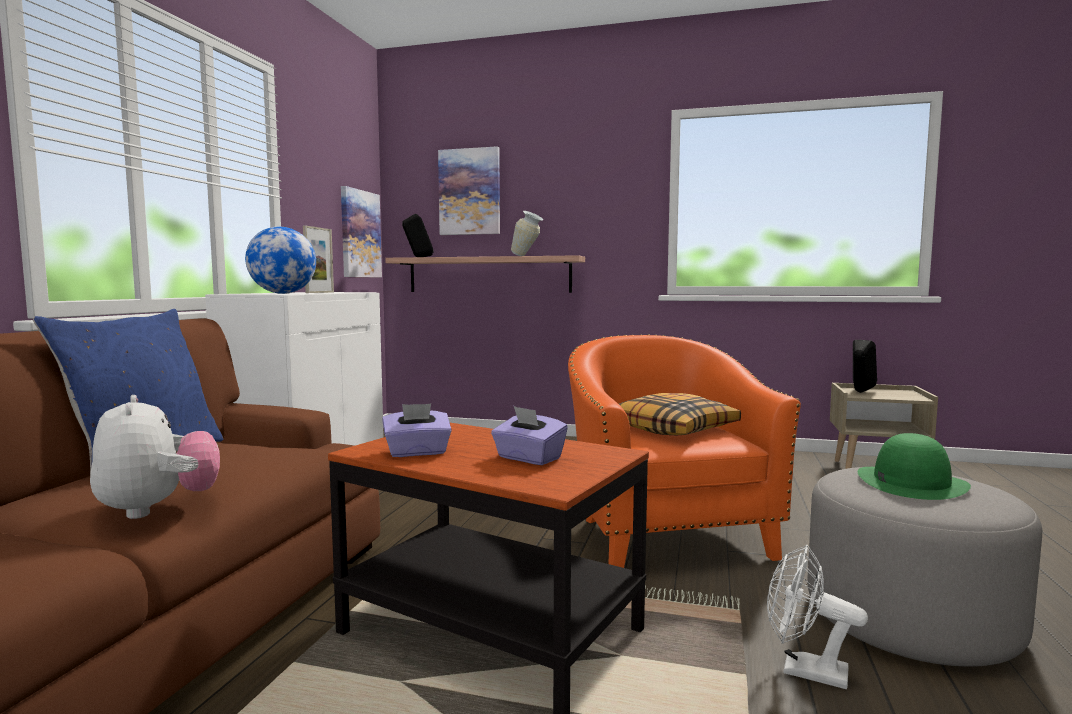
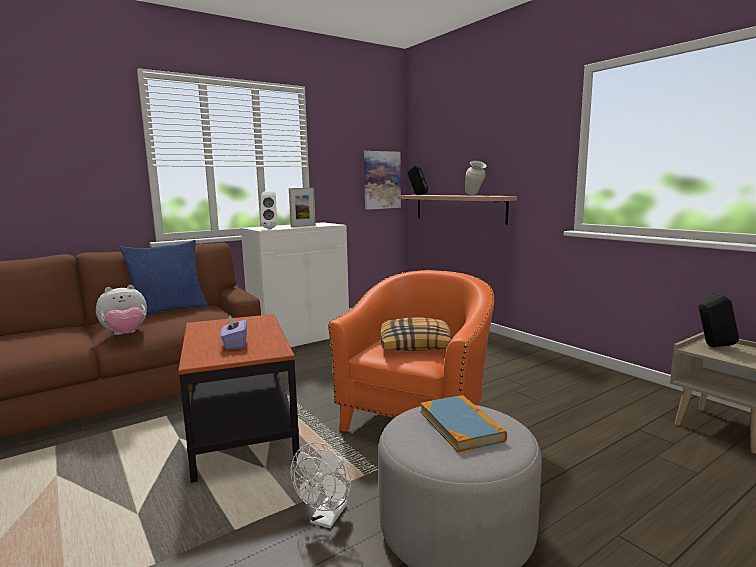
camera: 40 degrees right, 5 degrees up
(158, 508) = (125, 334): plush toy -> plush toy turned 45 degrees clockwise
(282, 293) = (270, 228): globe -> white speaker
(417, 452) = (211, 330): purple tissue box -> none
(469, 192) = (449, 146): picture -> none
(804, 671) = (326, 519): white fan -> white fan turned 135 degrees counterclockwise
(911, 482) = (461, 426): green hat -> book

